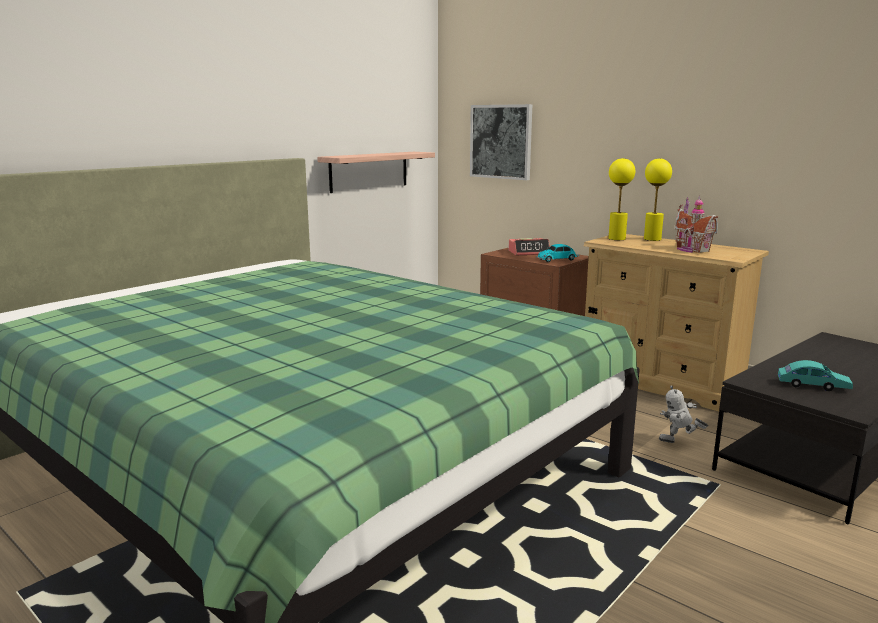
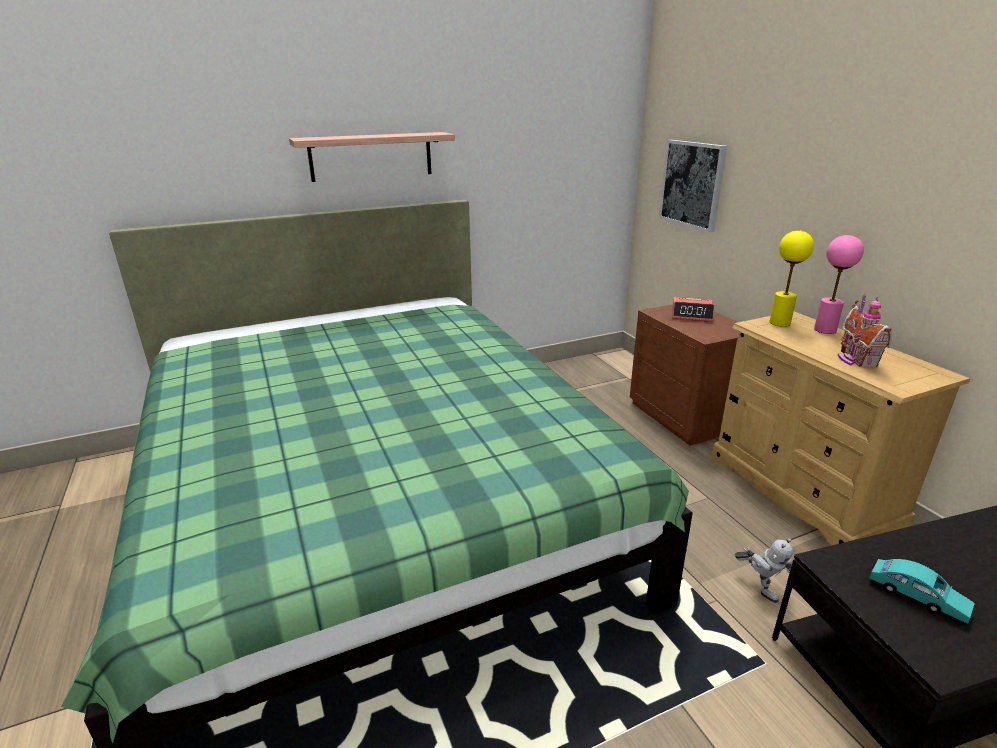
camera: 25 degrees right, 10 degrees up
(369, 171) = (547, 209): shelf -> shelf (371, 156)
(558, 259) = (713, 332): toy car -> none
(652, 239) = (825, 330): yellow table lamp -> pink table lamp
(679, 443) = (759, 587): toy robot -> toy robot turned 150 degrees counterclockwise

